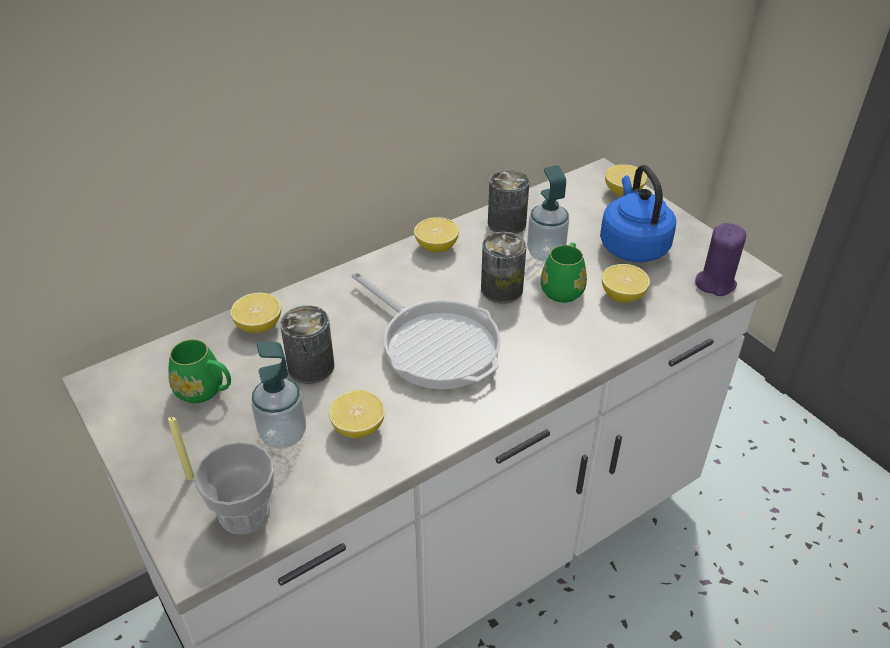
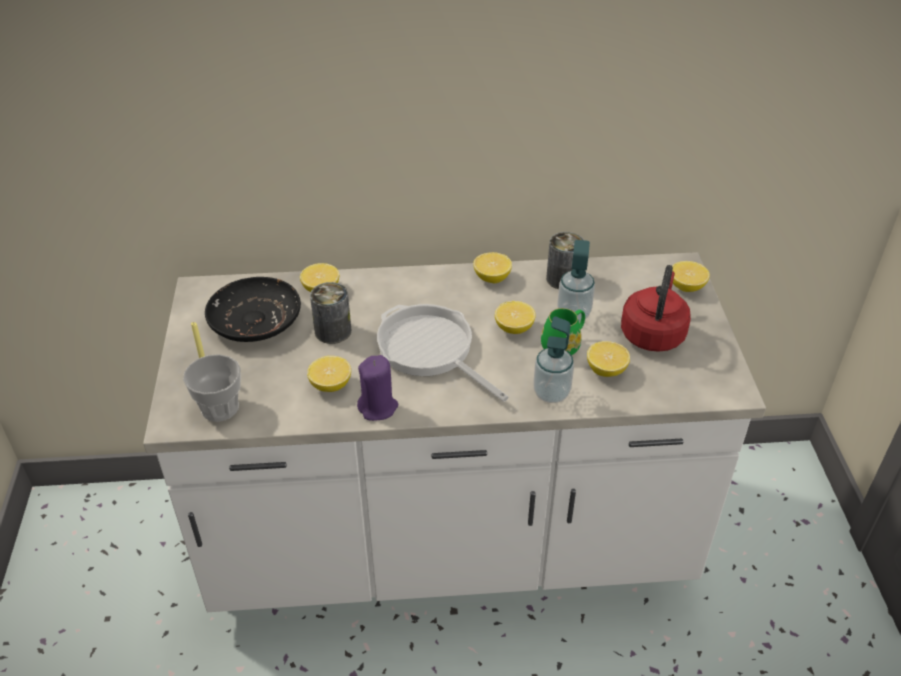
camera: 30 degrees right, 0 degrees up
(205, 391) = (254, 320): green mug -> black plate
(283, 434) = (280, 369): soap dispenser -> soap dispenser (551, 393)
(435, 345) = (430, 350): frying pan -> frying pan turned 150 degrees clockwise
(501, 289) = (514, 328): can -> lemon
(632, 245) = (653, 333): blue kettle -> red kettle
(715, 283) = (696, 390): purple candle -> purple candle (378, 407)

